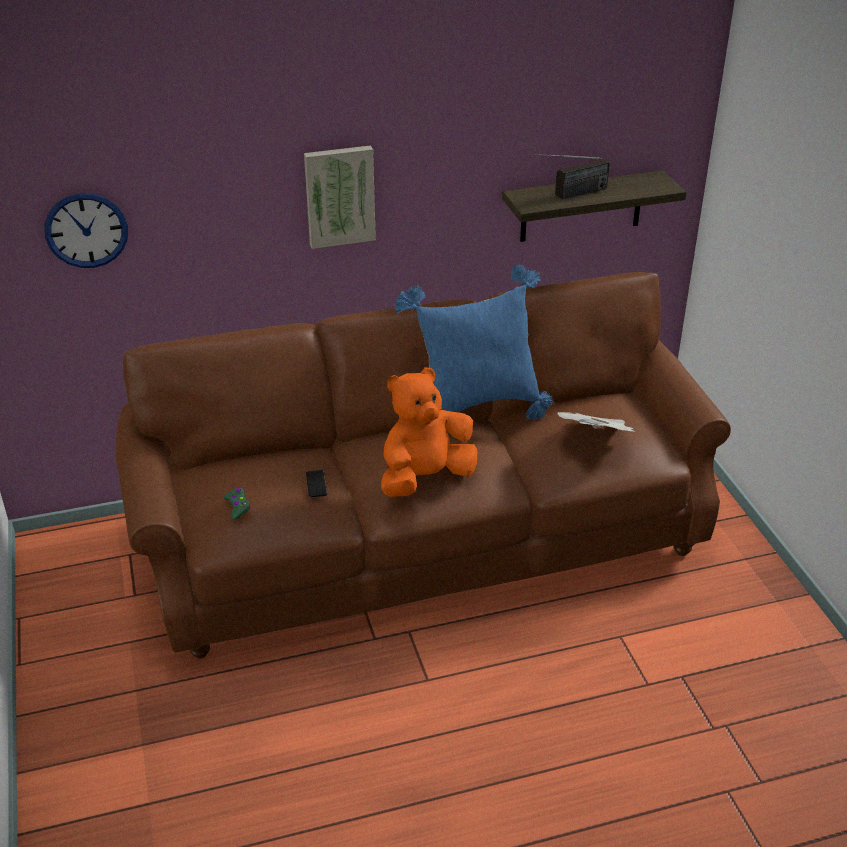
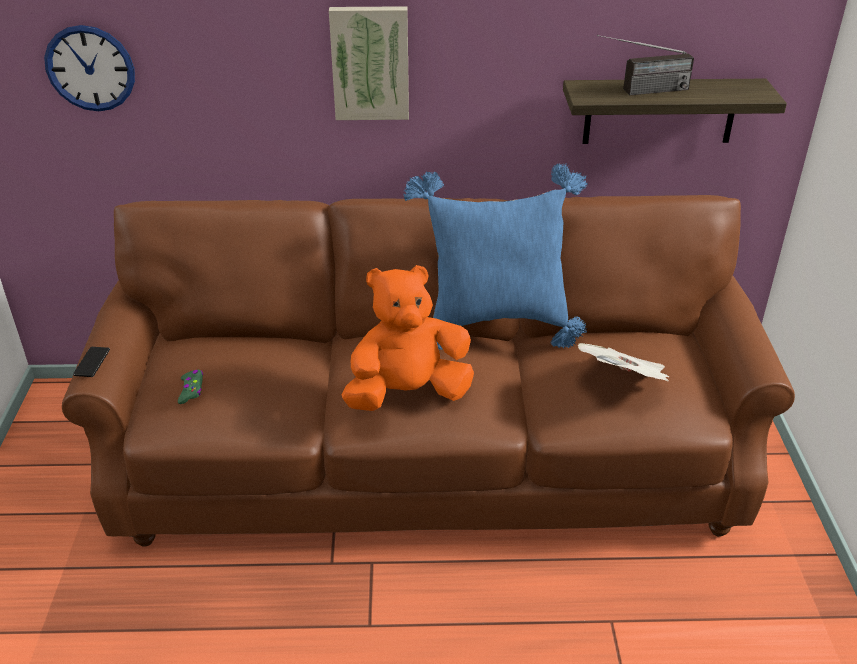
camera: 15 degrees right, 0 degrees up
(316, 484) = (288, 380): phone -> phone (92, 362)

